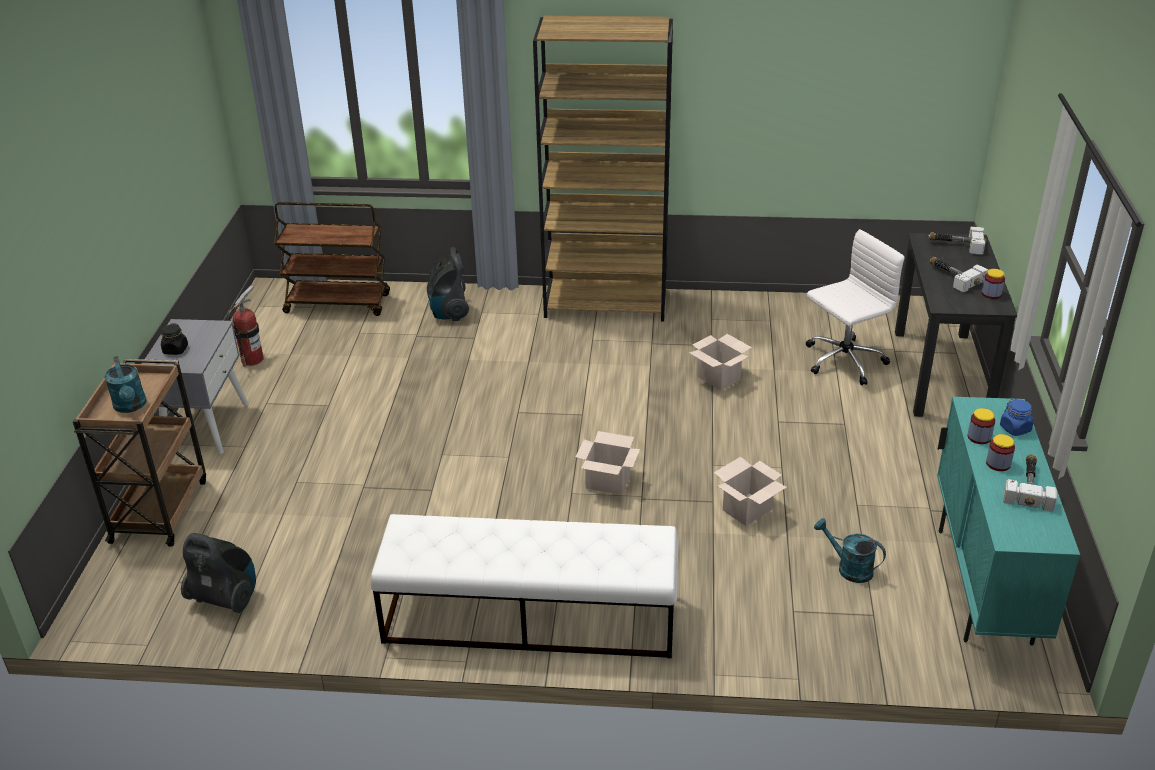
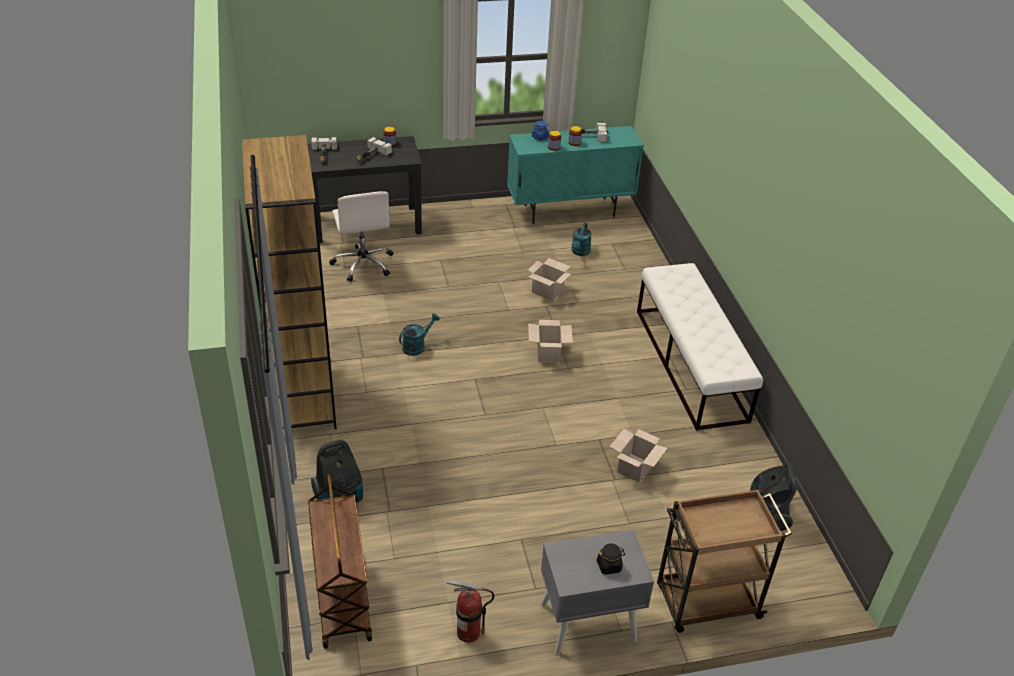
camera: 110 degrees left, 5 degrees up
(131, 406) = (737, 517): turquoise watering can -> turquoise watering can (417, 346)
(719, 378) = (403, 317): cardboard box -> cardboard box (634, 467)
(843, 361) = (363, 263): white office chair -> white office chair turned 150 degrees counterclockwise

